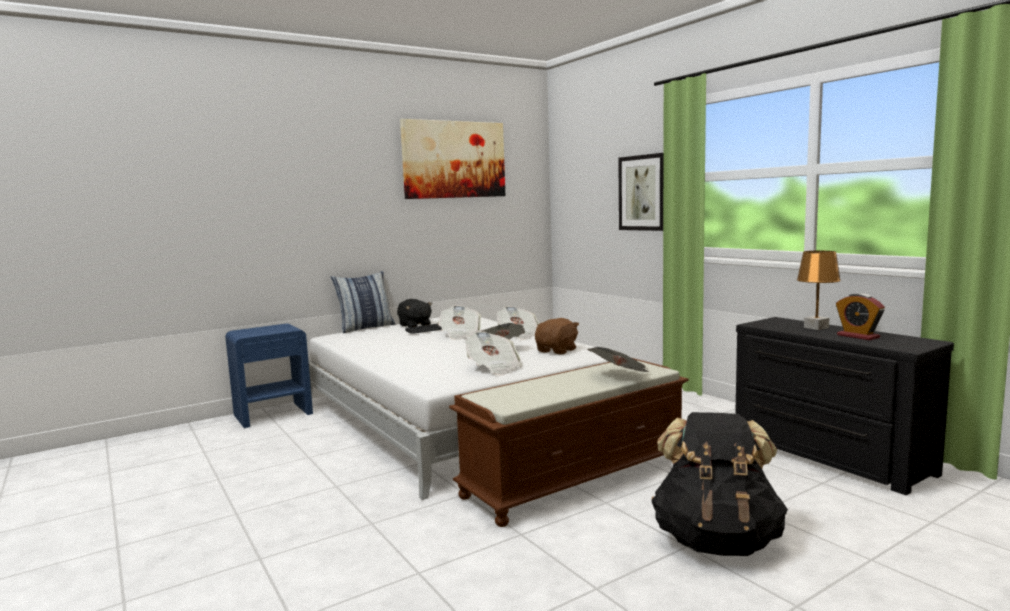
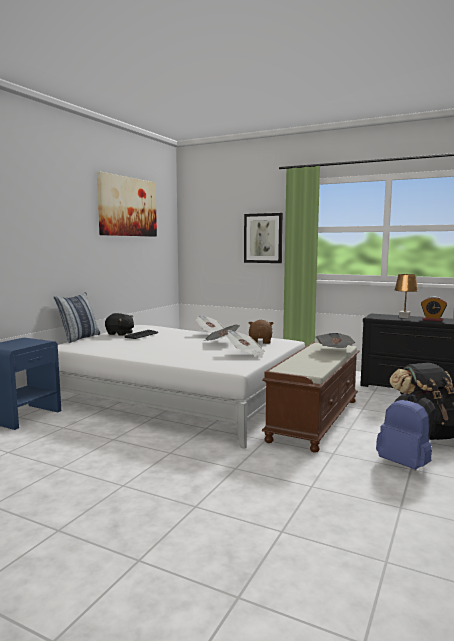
camera: 30 degrees left, 0 degrees up
(460, 335) = (173, 337): newspaper -> none
(601, 578) = (406, 464): none -> blue backpack

